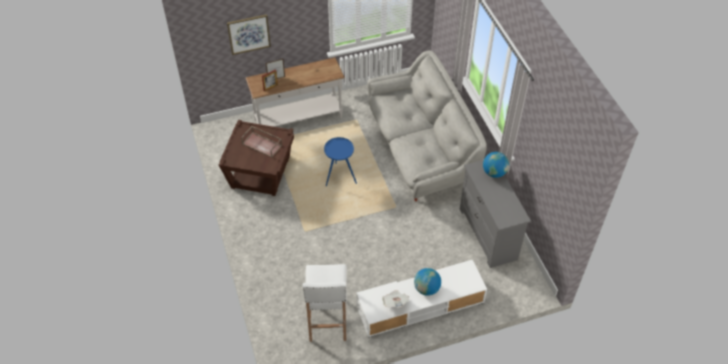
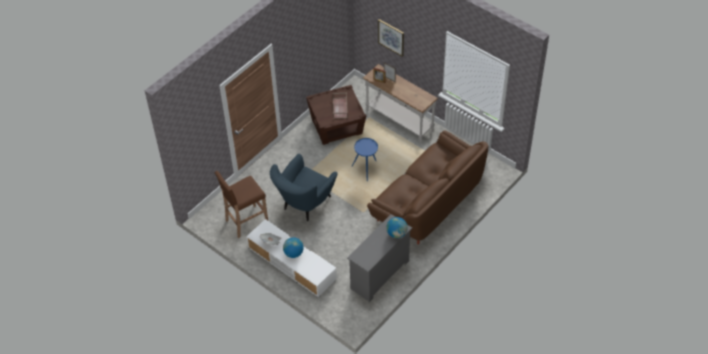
camera: 60 degrees right, 0 degrees up
(327, 321) = (246, 222): white stool -> brown stool
(346, 253) = (304, 205): none -> blue armchair
(420, 150) = (427, 201): grey sofa -> brown sofa

